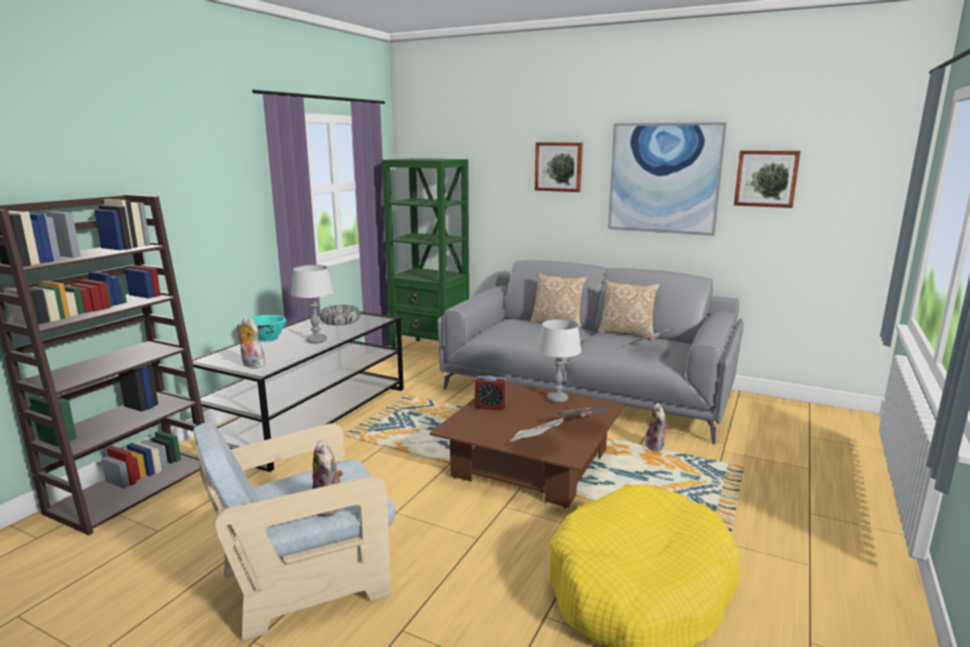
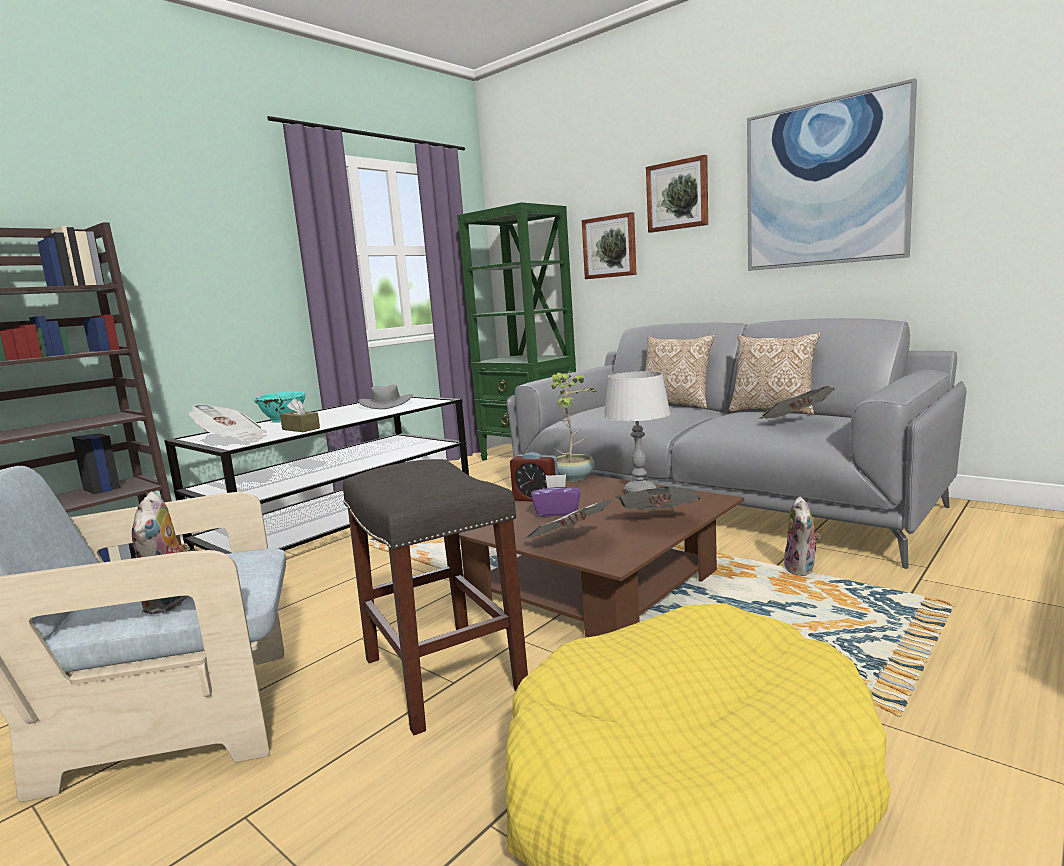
camera: 15 degrees right, 5 degrees down
(251, 365) = (232, 441): plush toy -> newspaper
(296, 351) = (301, 429): none -> brown tissue box
(317, 341) = (336, 420): grey table lamp -> none
(340, 321) = (386, 404): bowl -> grey hat
(469, 534) = (445, 675): none -> grey stool
(506, 386) = (575, 477): none -> potted plant
(512, 418) = (557, 512): none -> purple tissue box
(766, 178) = (990, 154): picture -> picture (610, 247)

